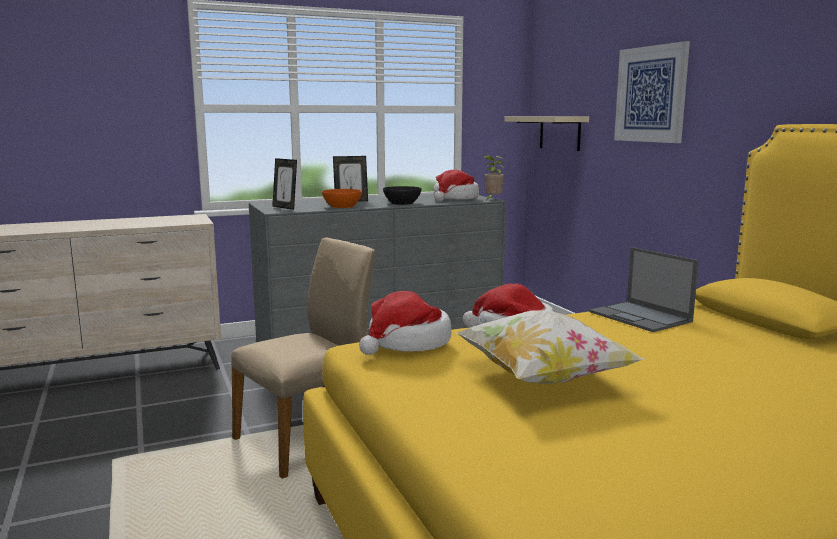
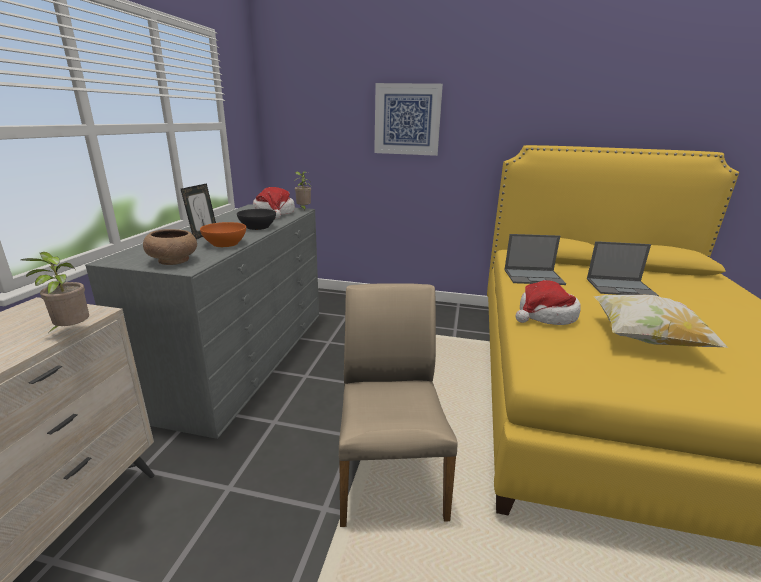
camera: 55 degrees left, 10 degrees up
(174, 224) = (71, 331): none -> potted plant
(285, 207) = (174, 260): picture frame -> brown bowl
(407, 343) = (553, 354): hat -> none
(560, 132) = (306, 146): beige shelf -> none
(731, 357) = (621, 287): none -> laptop

